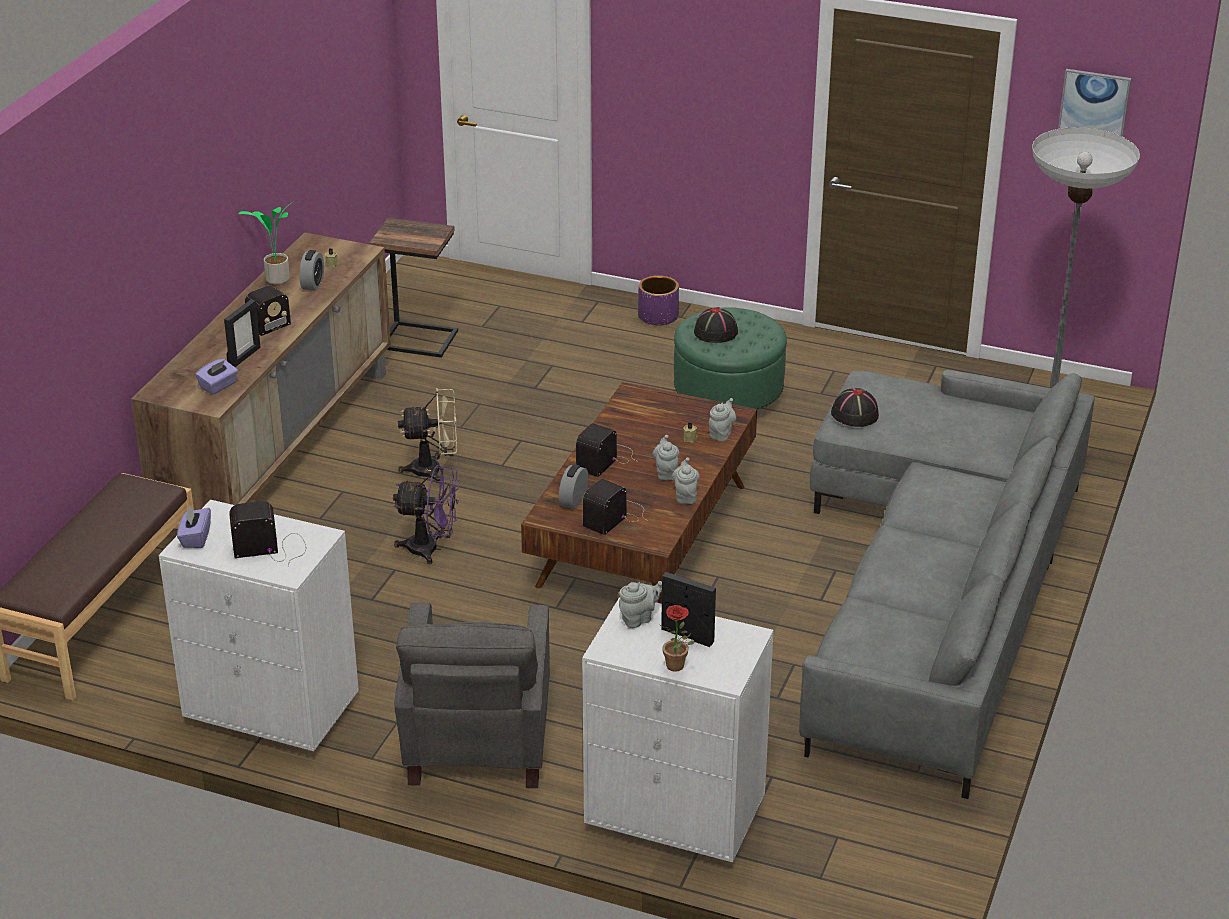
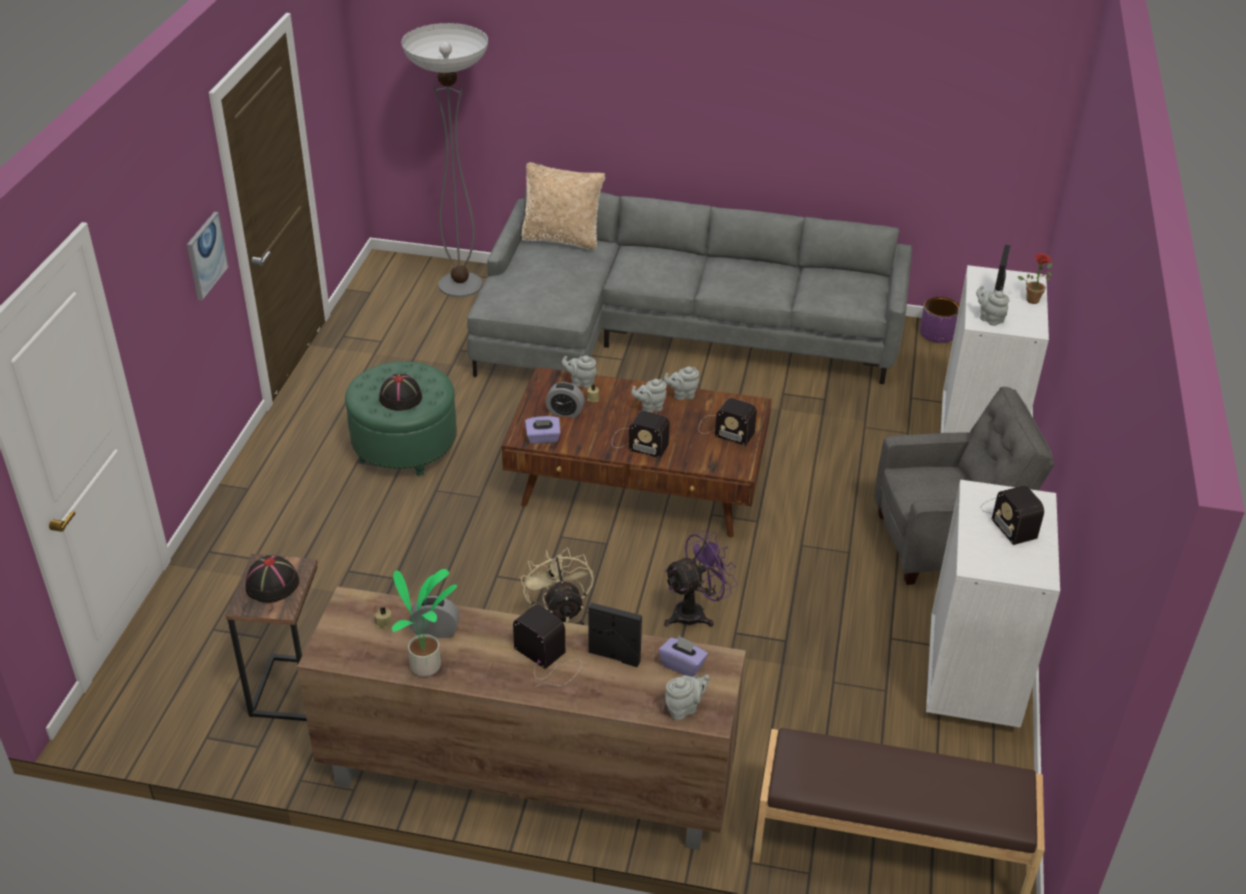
camera: 100 degrees left, 5 degrees up
(172, 382) = (684, 708): none -> grey teapot
(195, 538) = (1022, 571): purple tissue box -> purple tissue box (543, 438)
(431, 549) = (695, 612): purple fan -> purple fan turned 60 degrees clockwise
(574, 500) = (708, 455): alarm clock -> alarm clock (565, 412)
(658, 316) = (246, 504): purple planter -> purple planter (937, 334)
(854, 414) = (555, 306): black hat -> black hat (272, 585)
(1011, 432) = (562, 241): none -> beige pillow
(1094, 103) = (325, 46): picture -> picture (206, 255)

